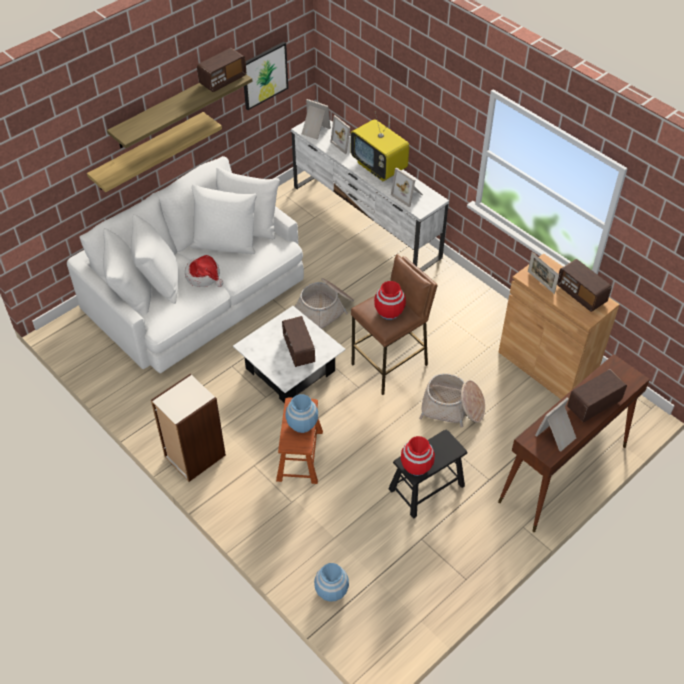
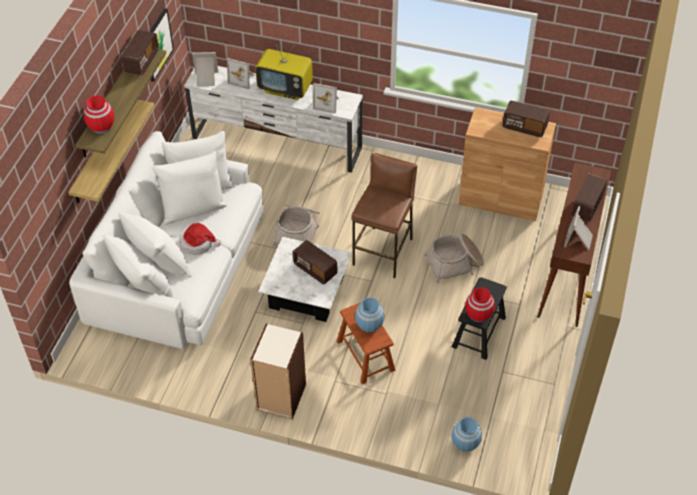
camera: 30 degrees left, 0 degrees up
(389, 312) = (384, 204): red vase -> red vase (101, 127)
(541, 282) = (489, 130): picture frame -> none

